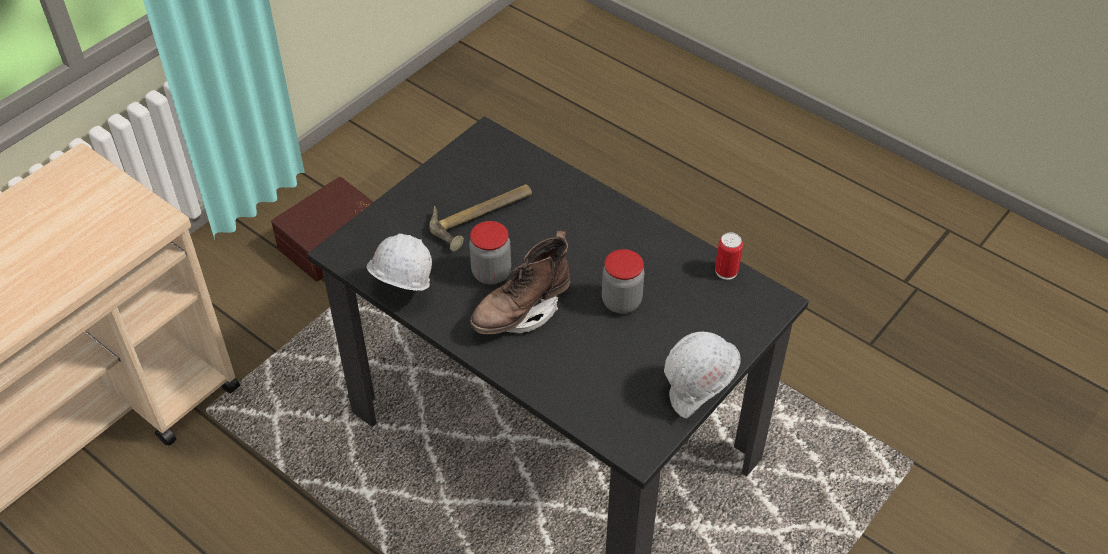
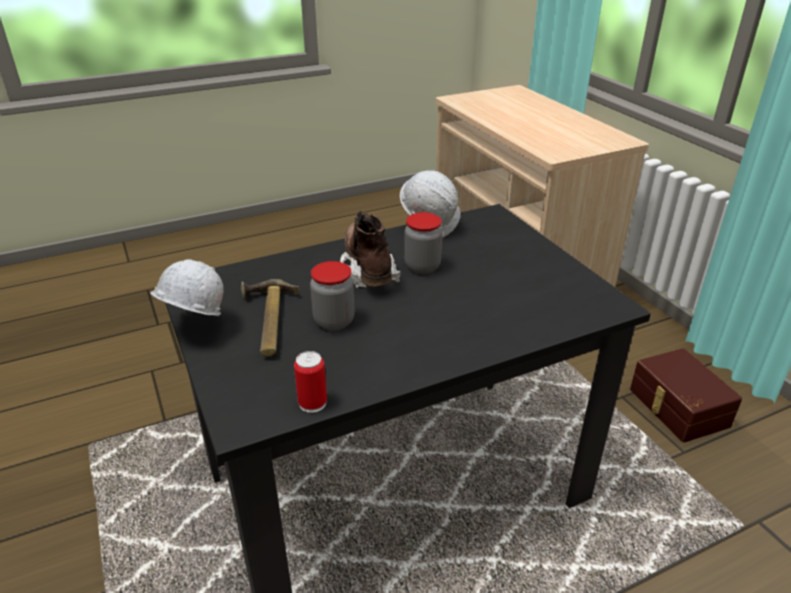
camera: 115 degrees right, 15 degrees down
(483, 218) = (492, 278): hammer -> hammer (266, 322)

